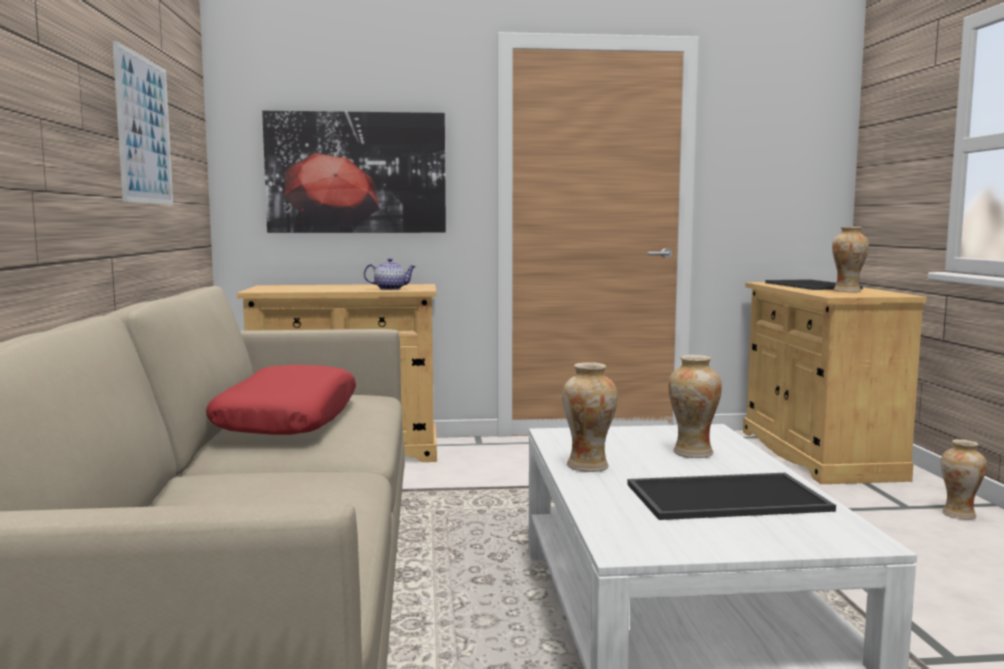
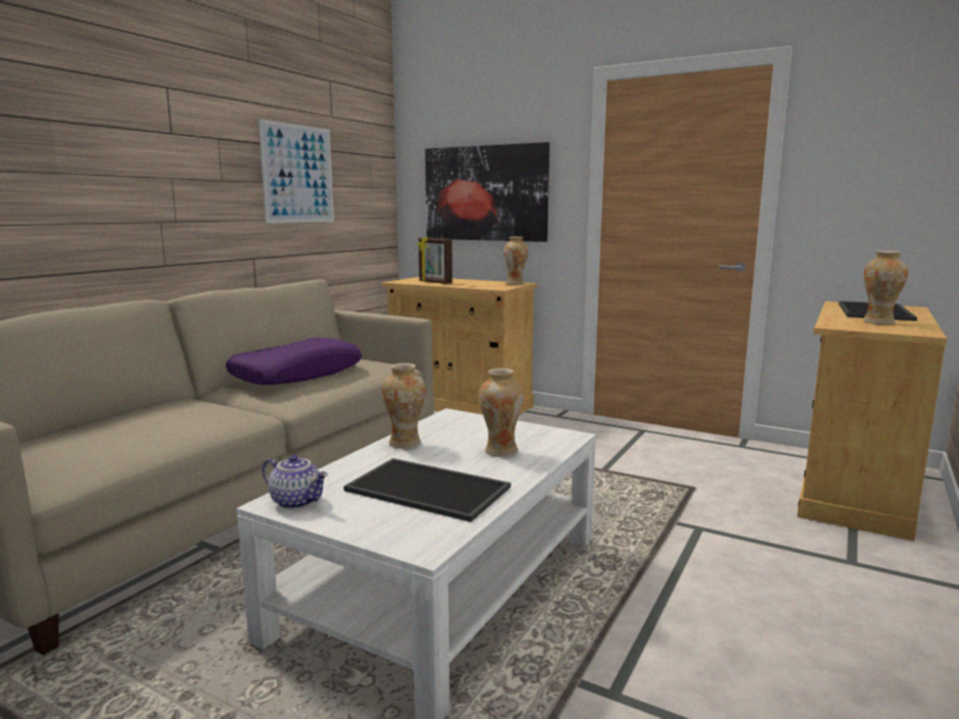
camera: 35 degrees right, 5 degrees up
(287, 420) = (297, 375): red pillow -> purple pillow
(313, 289) = (434, 282): none -> picture frame
(390, 289) = (482, 286): teapot -> teapot (297, 501)
(959, 514) = (901, 587): vase -> vase (515, 284)

